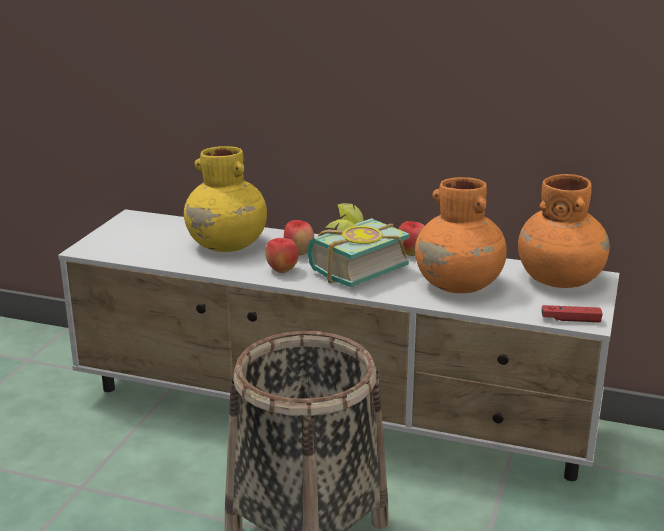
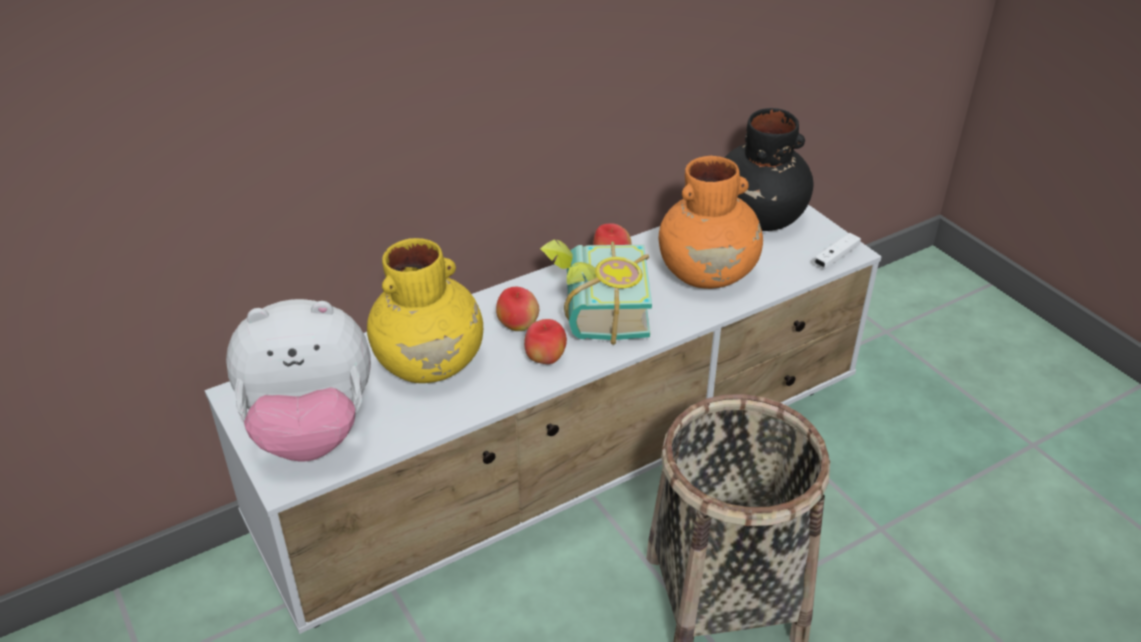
camera: 50 degrees left, 15 degrees up
(129, 240) = (311, 431): none -> plush toy
(560, 279) = (759, 217): orange vase -> black vase
(570, 320) = (836, 257): red game controller -> white game controller

